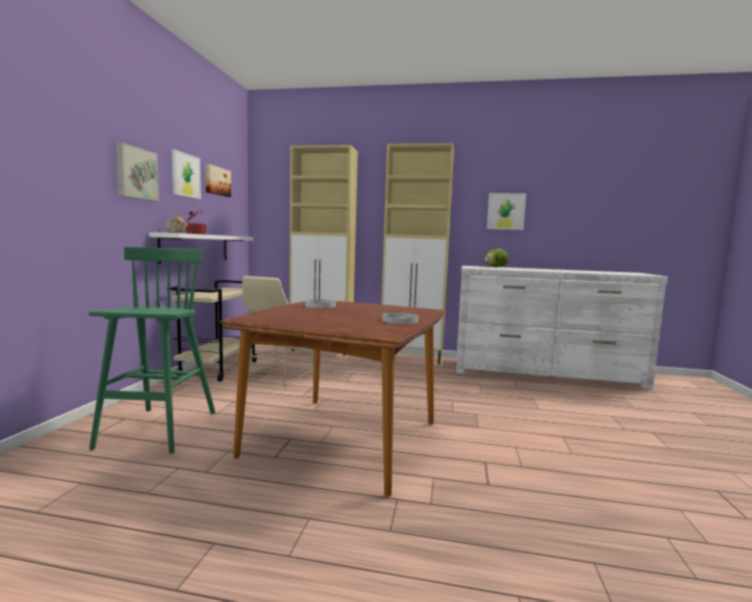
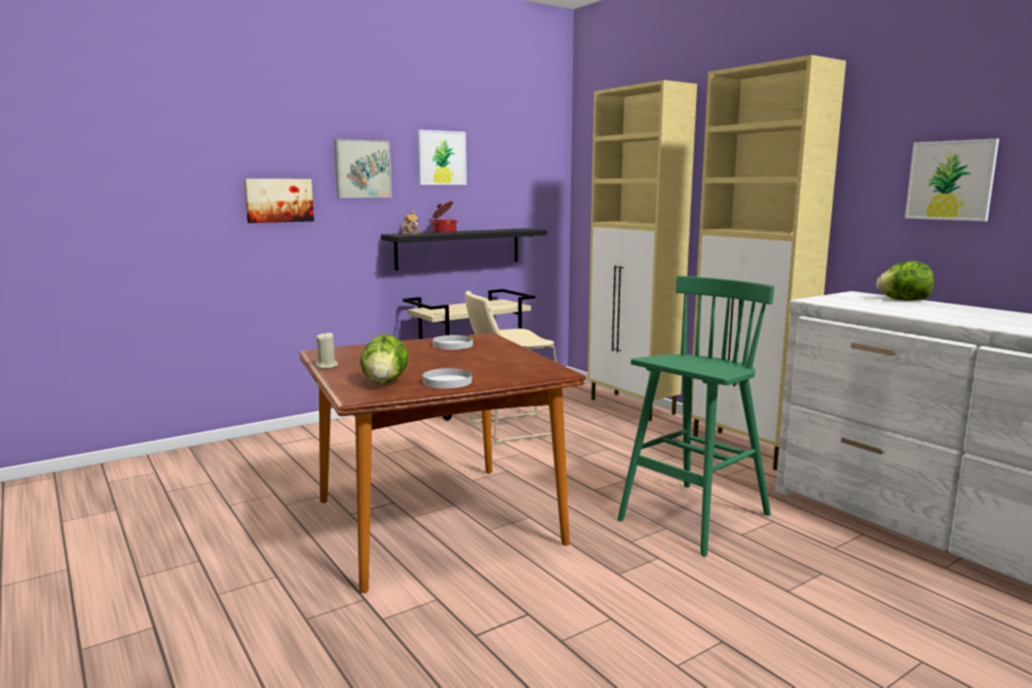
camera: 45 degrees right, 5 degrees up
(157, 430) = (316, 456): green stool -> green stool (692, 518)
(196, 248) = (458, 248): white shelf -> black shelf
(217, 181) = (501, 155): picture -> picture (279, 200)
(290, 324) = (327, 366): none -> beige candle
(369, 325) = (385, 382): none -> lettuce

